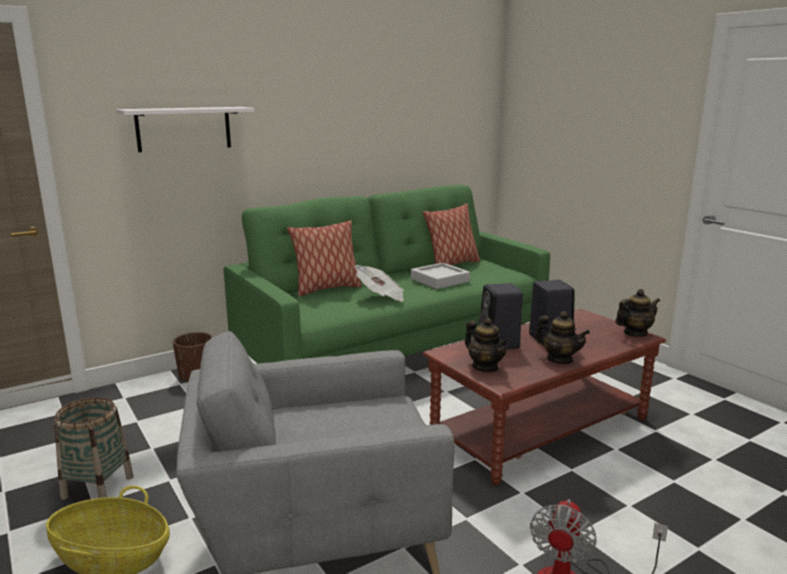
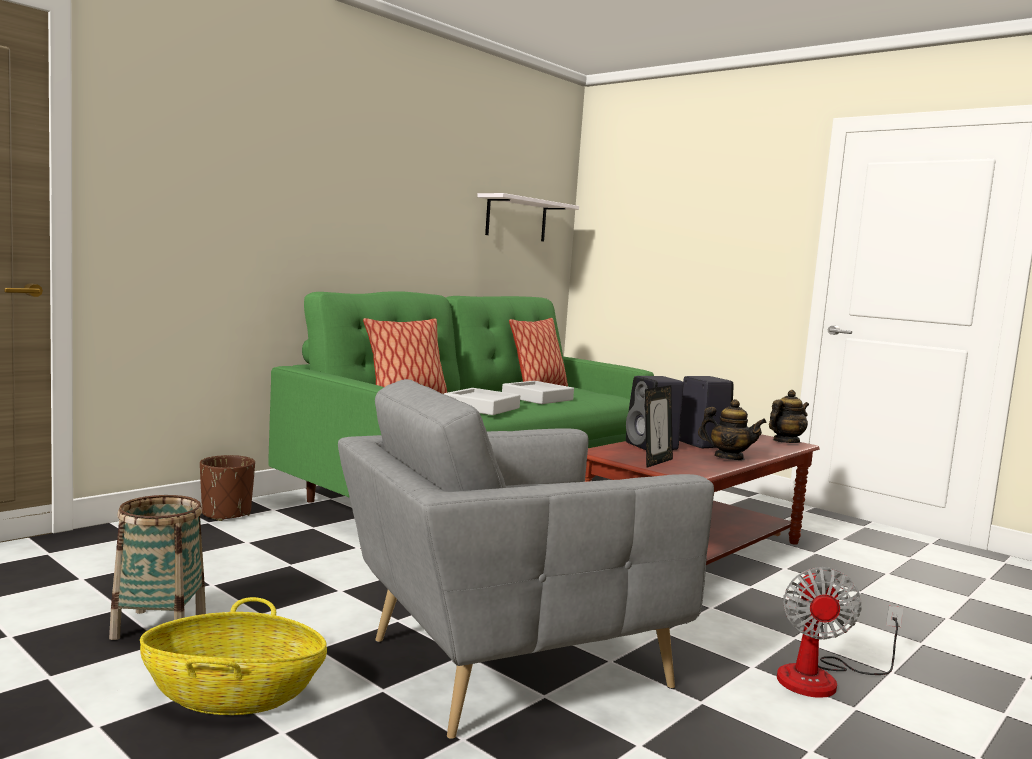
camera: 15 degrees left, 10 degrees down
(184, 129) = (239, 184): white shelf -> white shelf (516, 219)
(381, 296) = (481, 408): newspaper -> grey tray
(485, 367) = (655, 462): teapot -> picture frame

